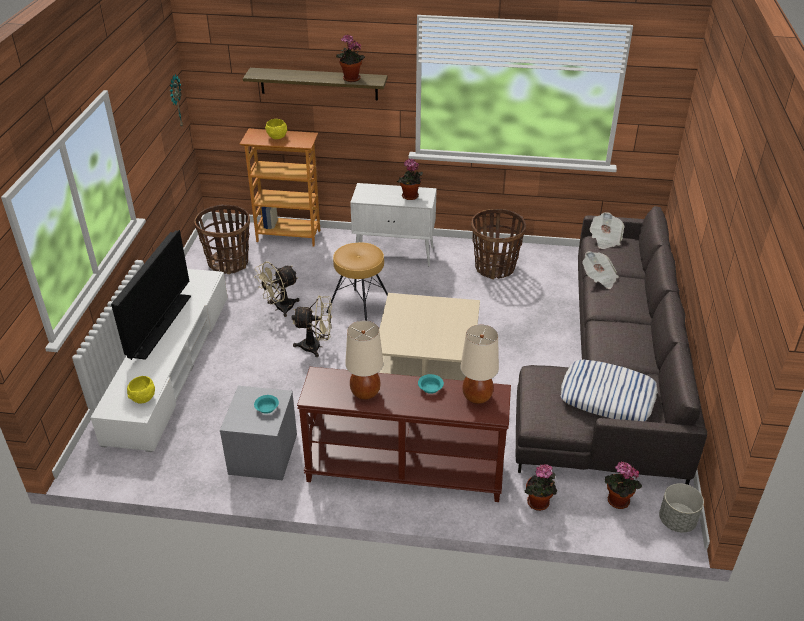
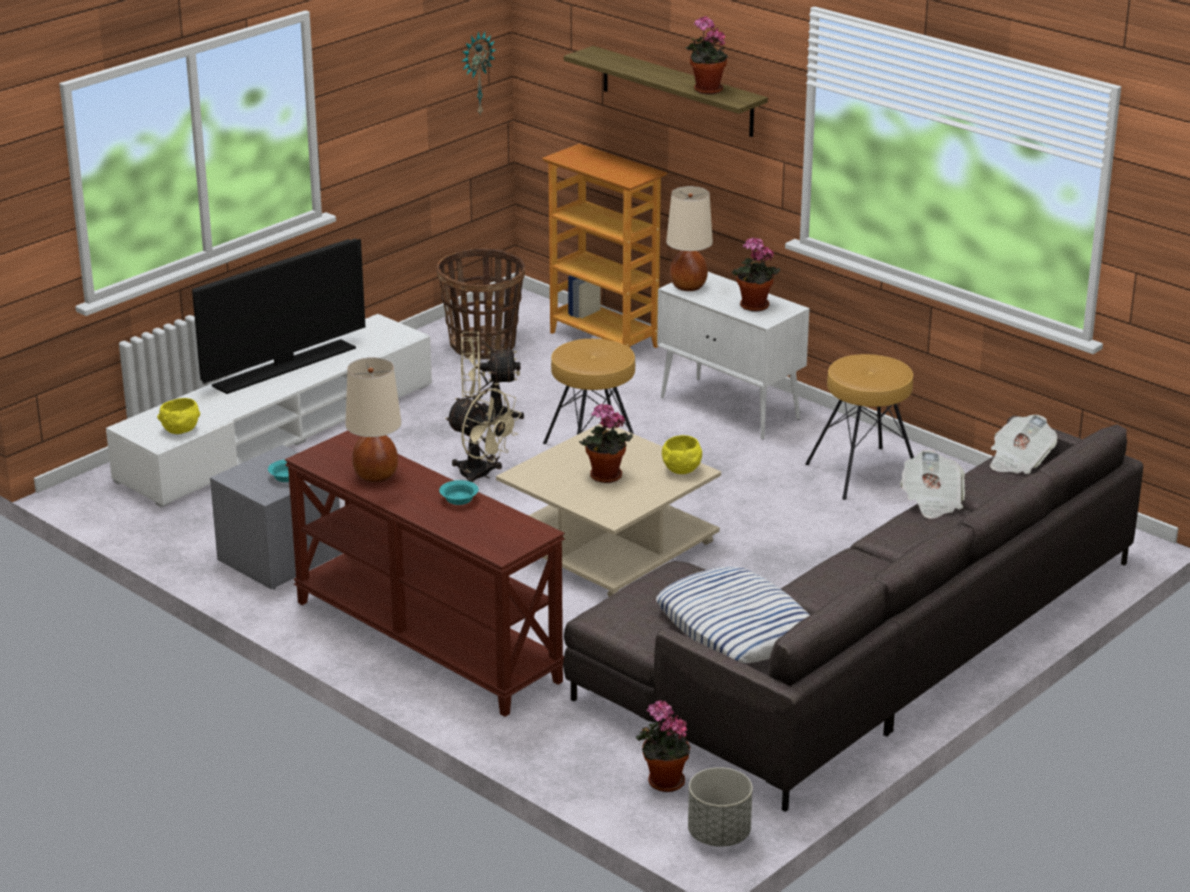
camera: 35 degrees right, 10 degrees down
(277, 137) = (602, 163): yellow bowl -> yellow bowl (681, 470)
(476, 397) = (502, 528): beige table lamp -> beige table lamp (687, 287)
(495, 267) = (863, 473): basket -> brown stool
(538, 504) = (553, 740): potted plant -> potted plant (604, 477)

